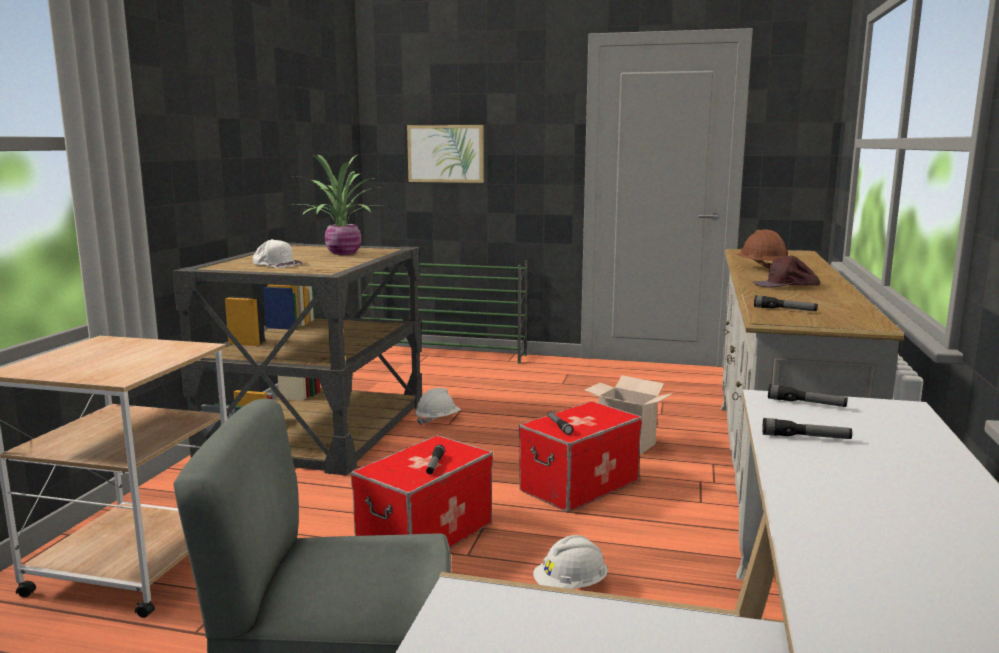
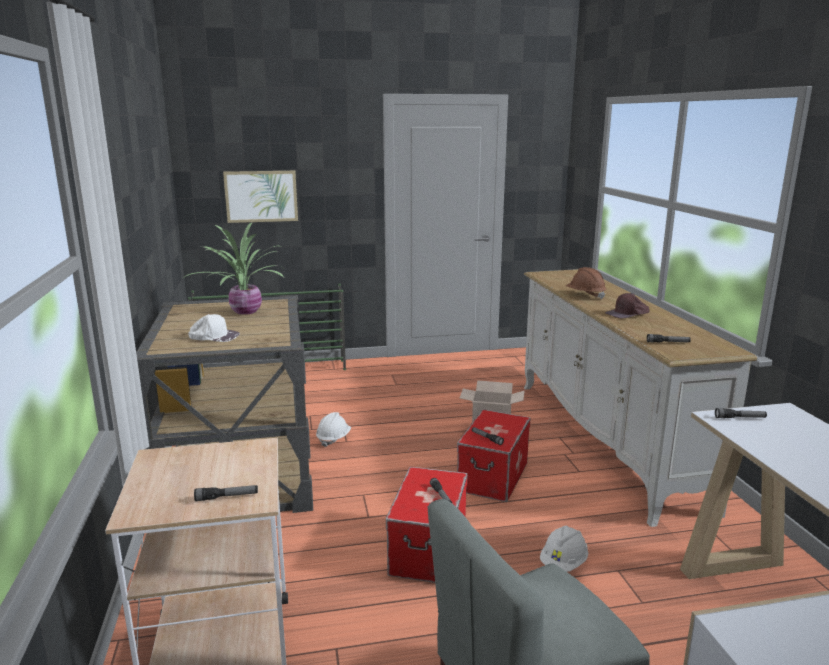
camera: 25 degrees left, 5 degrees up
(805, 437) = (778, 449): flashlight -> flashlight (227, 497)

